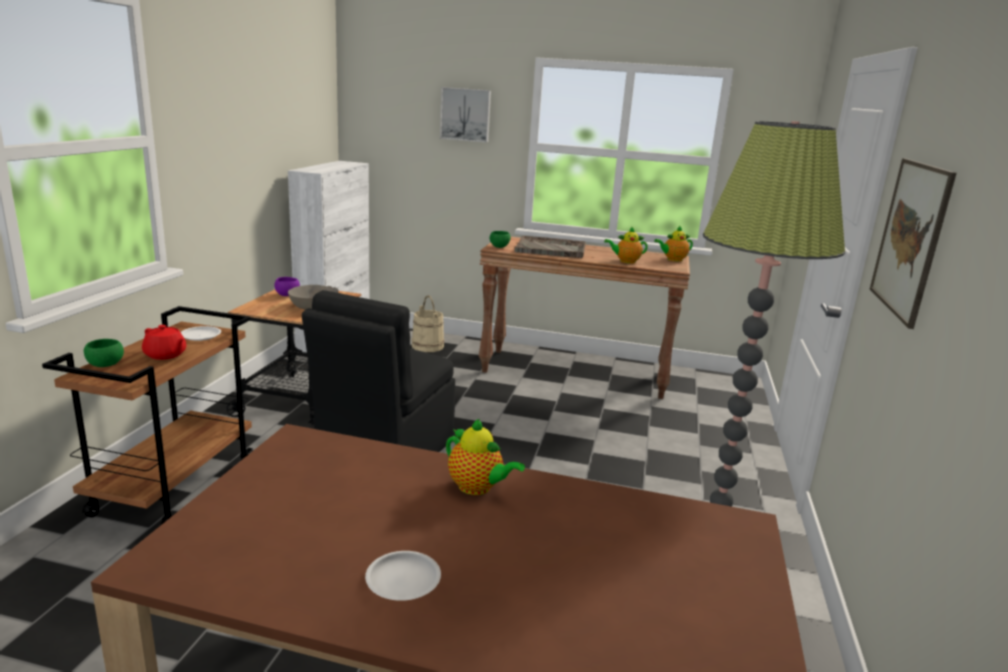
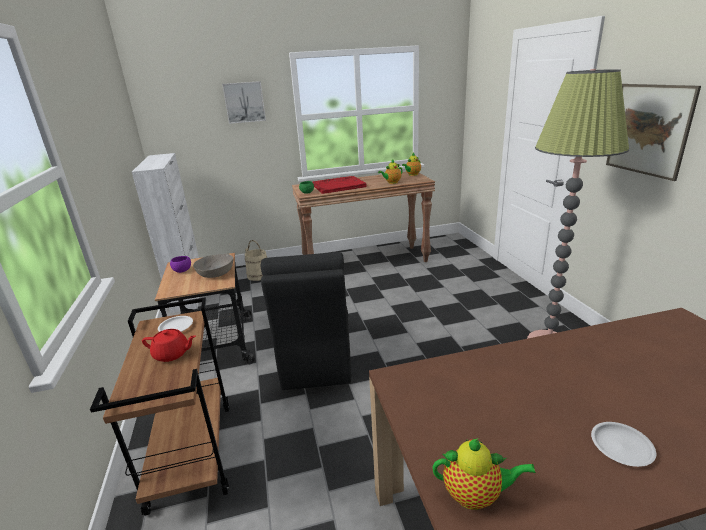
camera: 25 degrees left, 5 degrees up
(105, 365) = (133, 384): green bowl -> none
(477, 488) = (547, 360): teapot -> teapot (475, 495)
(551, 249) = (339, 186): grey tray -> red tray

